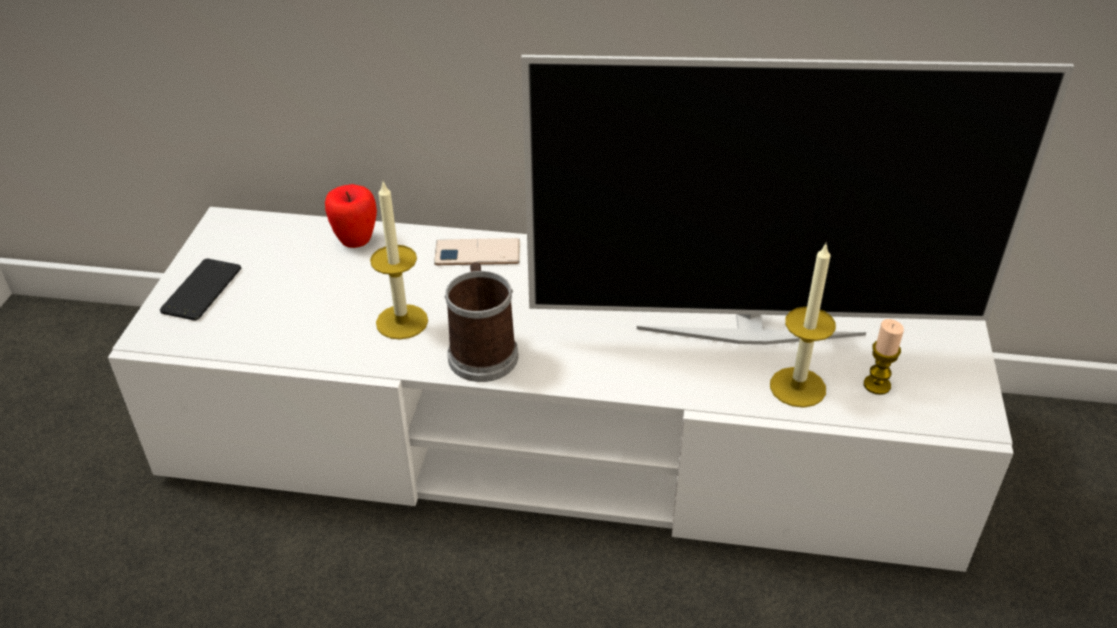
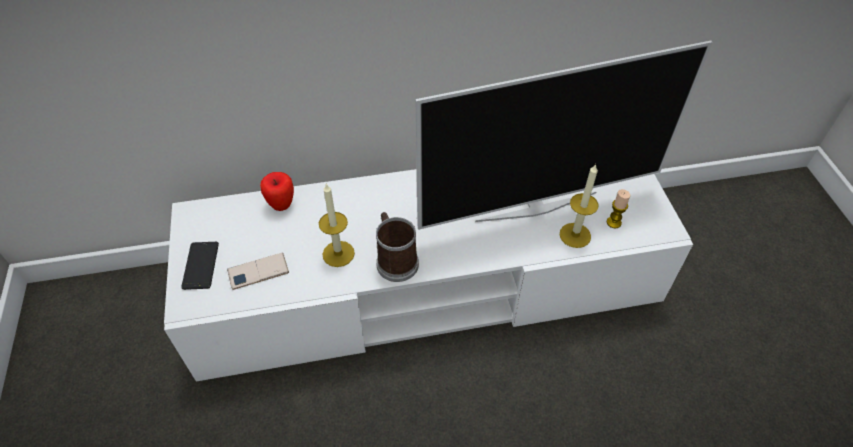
camera: 20 degrees left, 10 degrees up
(477, 253) = (360, 194): phone -> phone (258, 271)

